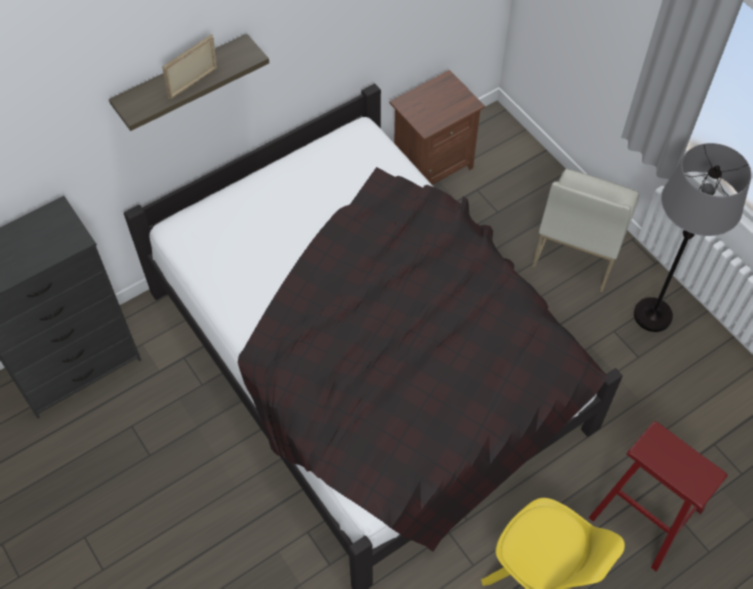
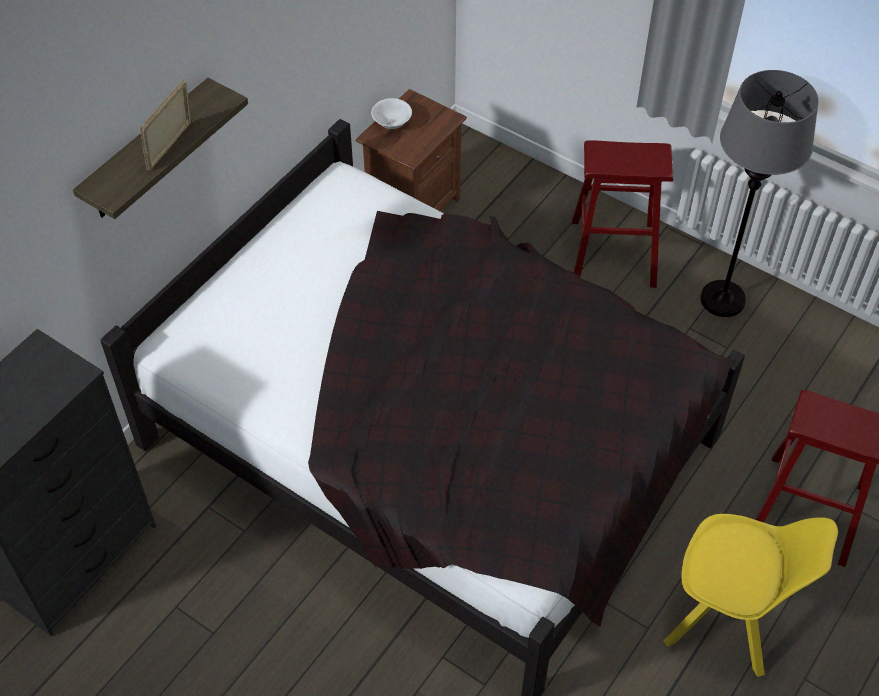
camera: 20 degrees left, 5 degrees down
(423, 95) = (391, 123): none -> white bowl
(578, 248) = (613, 253): white chair -> red stool

